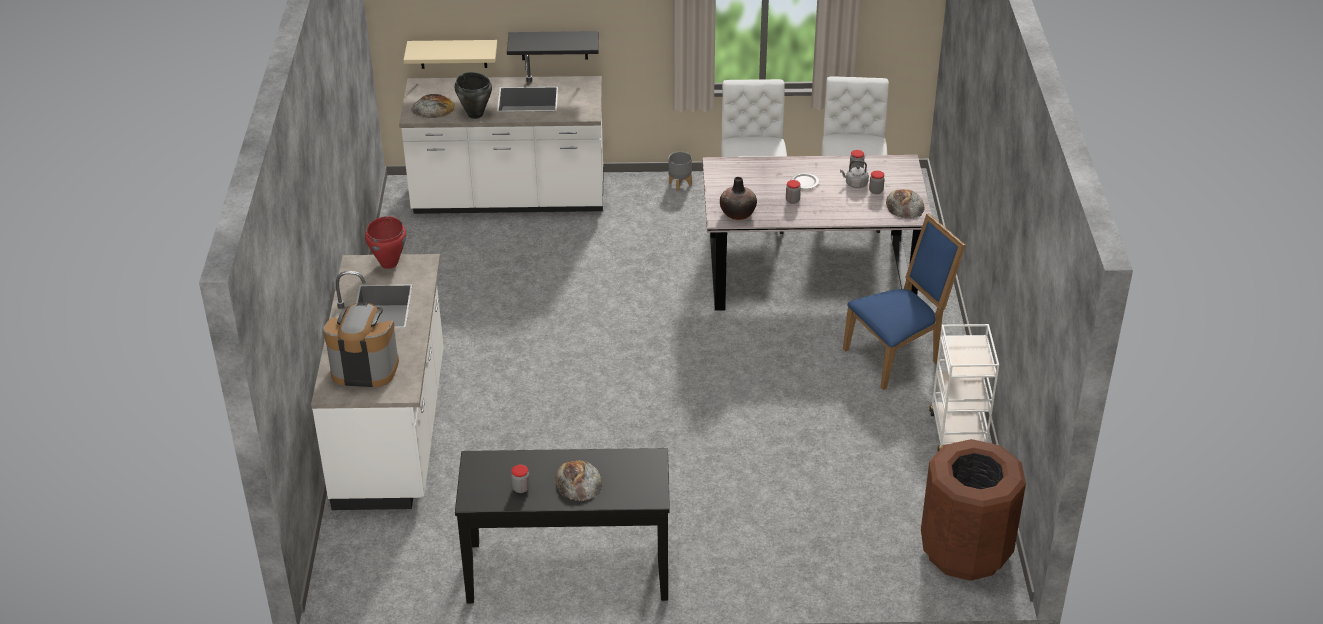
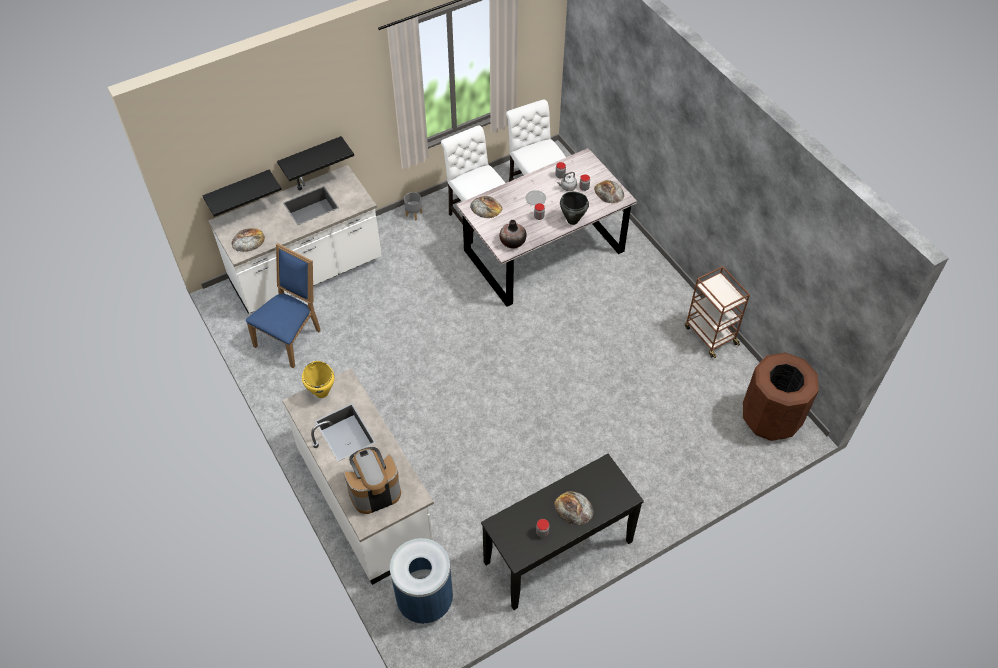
camera: 30 degrees left, 15 degrees up
(375, 549) = (424, 600): none -> blue trash can
(389, 263) = (322, 392): red cooking pot -> yellow cooking pot
(453, 54) = (238, 191): beige shelf -> black shelf
(475, 114) = (283, 234): black cooking pot -> black cooking pot (572, 220)
(735, 171) = (486, 207): none -> bread
(897, 356) = (638, 293): blue chair -> blue chair (291, 337)
(957, 433) = (710, 335): white cart -> brown cart

